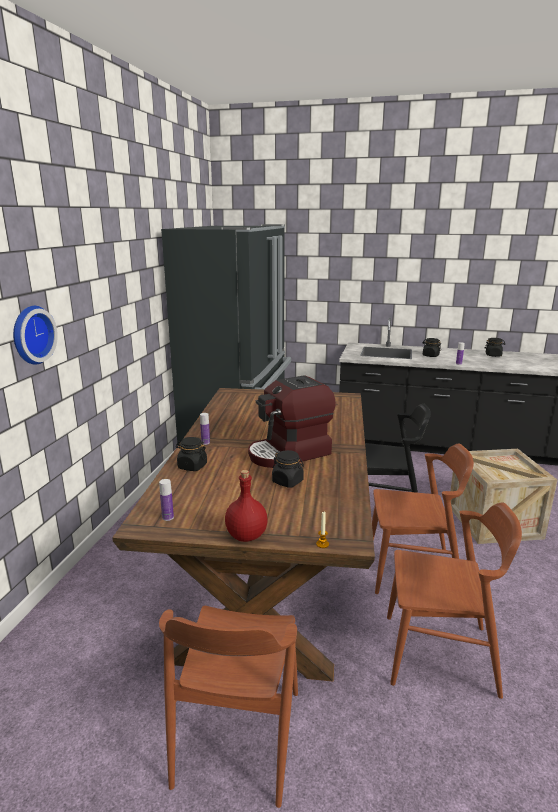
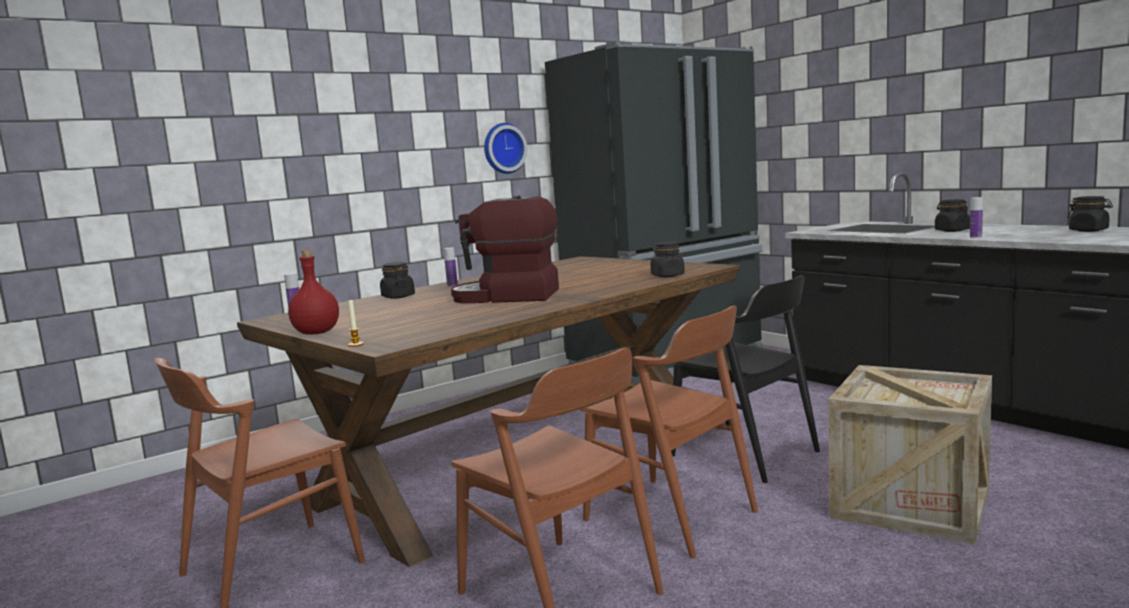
camera: 40 degrees right, 10 degrees down
(30, 335) = (309, 154): wall clock -> wall clock (503, 148)
(288, 481) = (446, 311): black jar -> black jar (667, 275)

